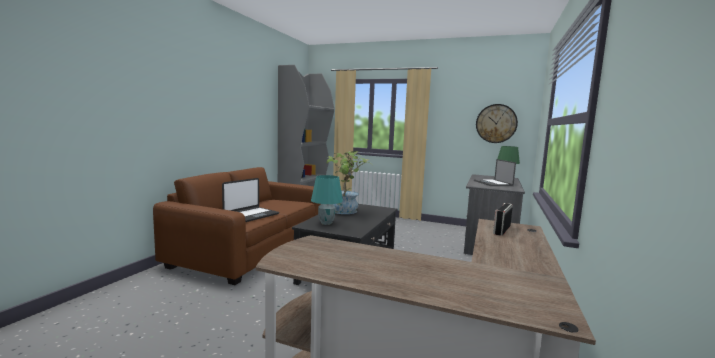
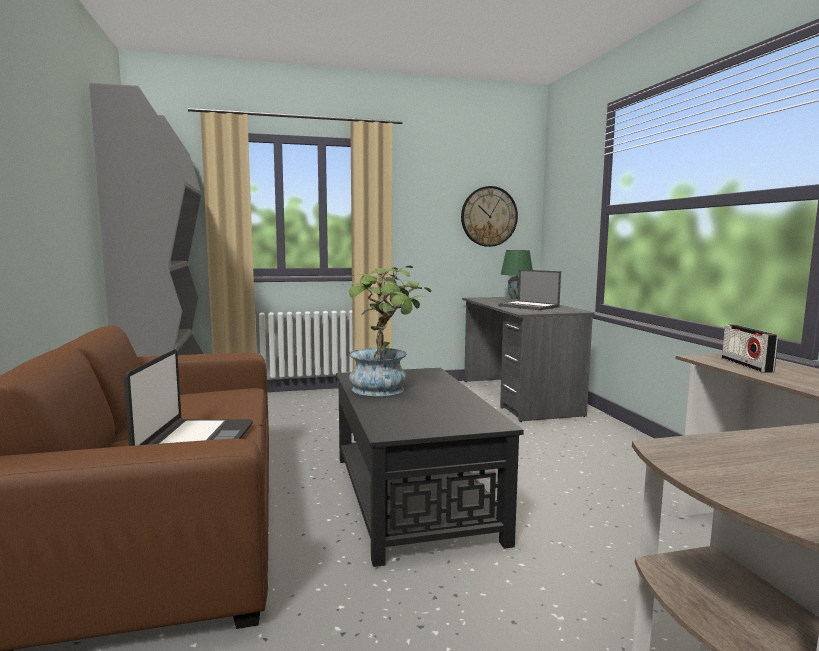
camera: 35 degrees left, 0 degrees up
(326, 223) = (409, 418): turquoise table lamp -> none

